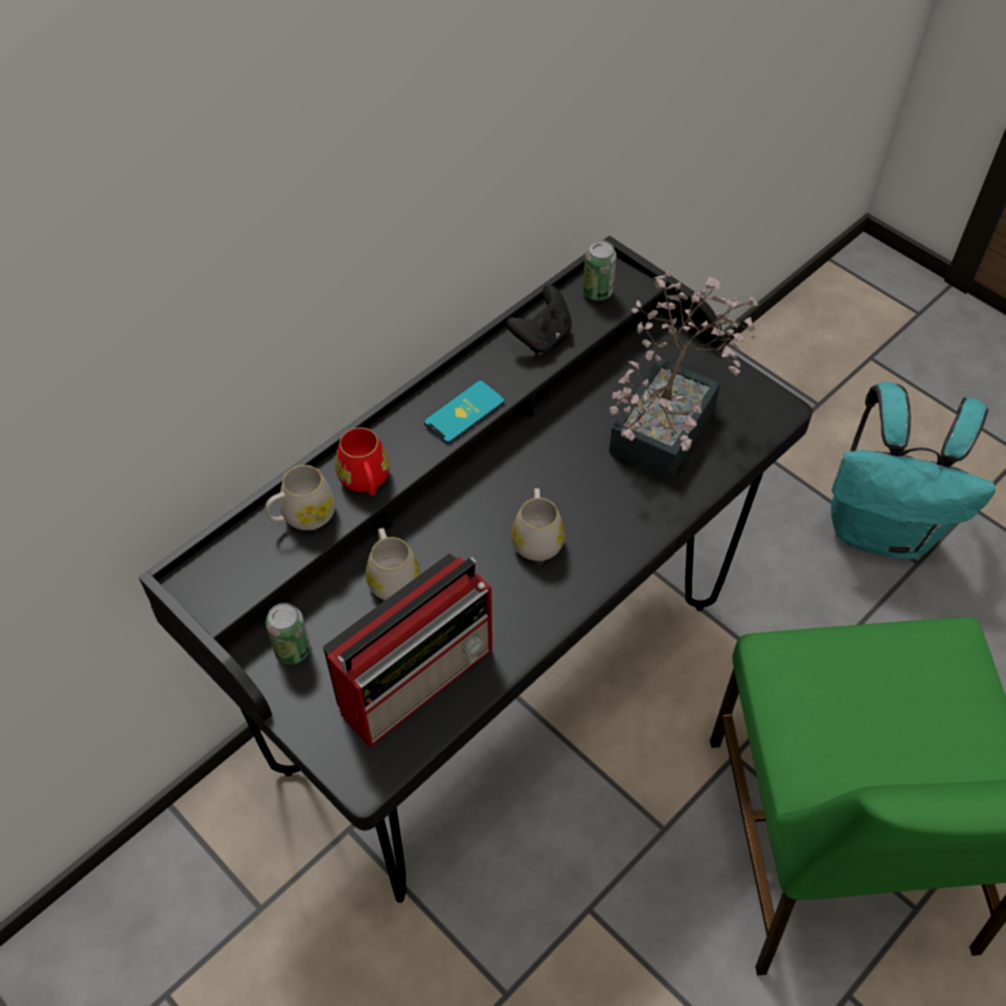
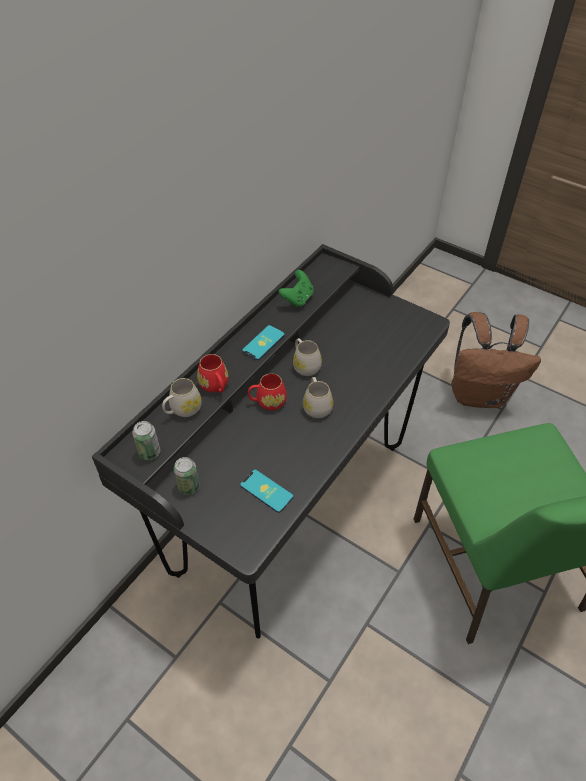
camera: 10 degrees left, 5 degrees down
(392, 577) = (239, 438): white mug -> white mug (305, 365)
(419, 677) = (266, 491): radio -> phone
(454, 518) = (267, 402): none -> red mug
(542, 337) = (297, 299): black game controller -> green game controller
(597, 292) = (322, 273): can -> can (149, 452)
(670, 421) = (375, 335): potted plant -> none
(882, 529) = (479, 394): turquoise backpack -> brown backpack

